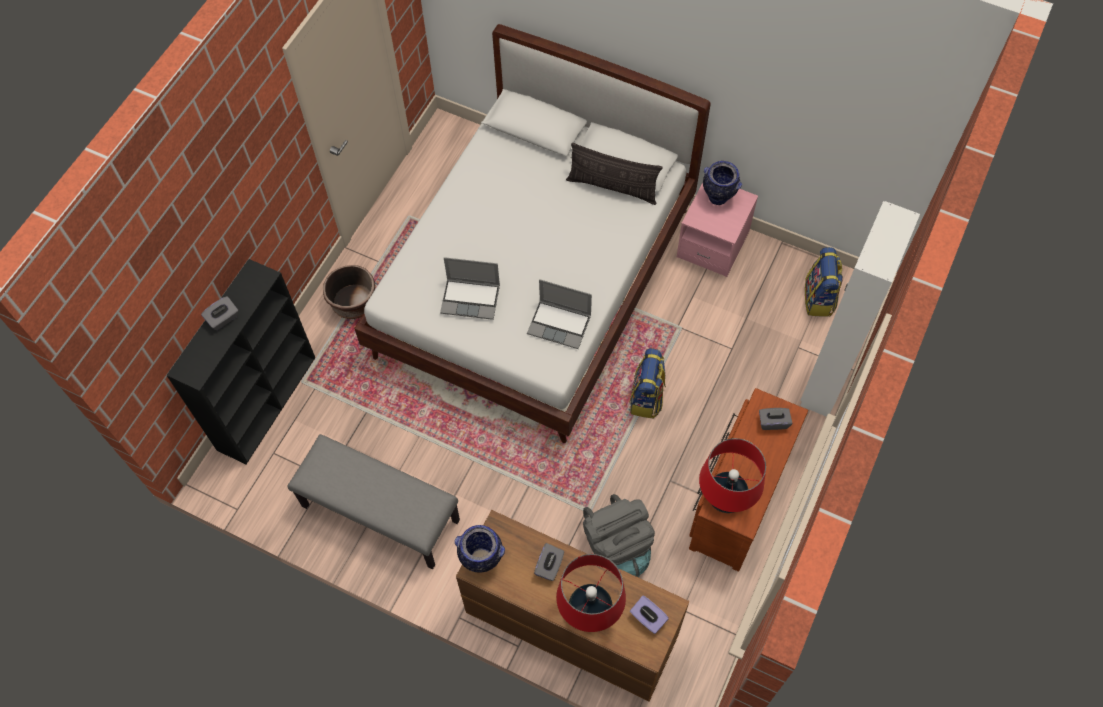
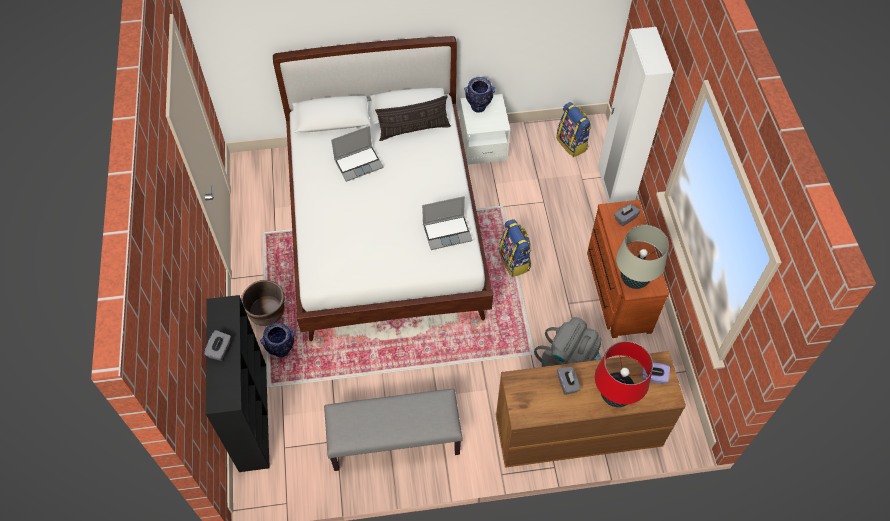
camera: 35 degrees left, 5 degrees down
(471, 299) = (375, 248): laptop -> laptop (359, 163)
(482, 559) = (521, 407): vase -> vase (282, 350)
(713, 244) = (483, 145): pink nightstand -> white nightstand
(725, 498) = (634, 280): red table lamp -> beige table lamp

